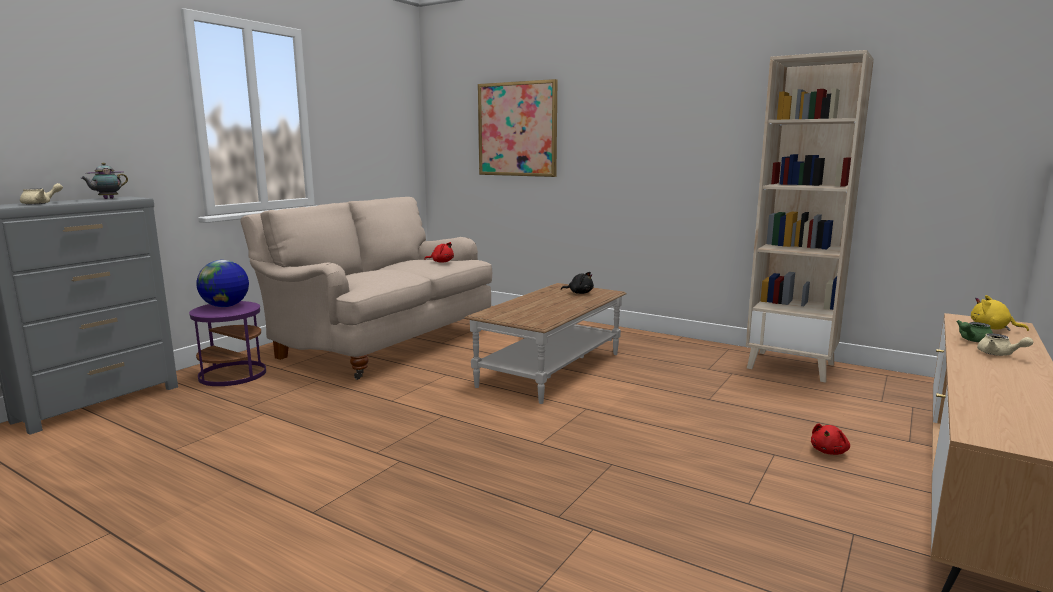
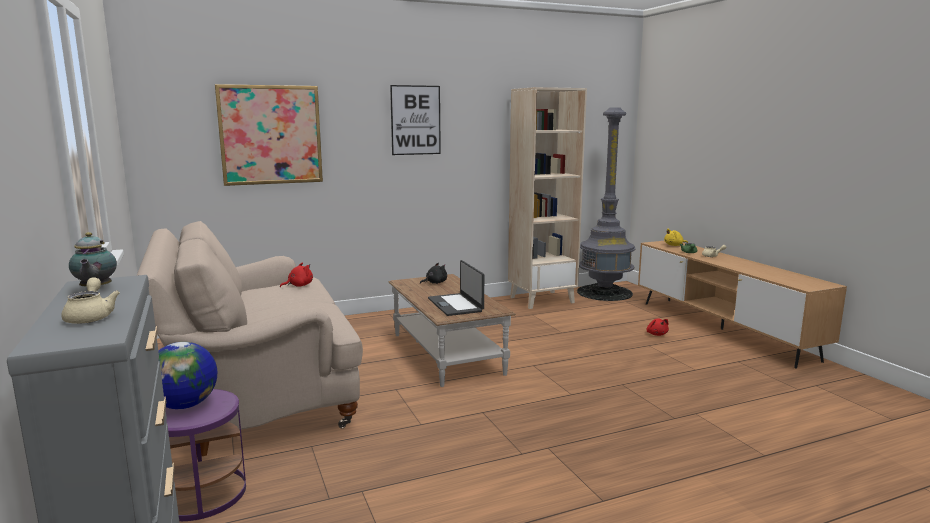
camera: 55 degrees left, 0 degrees up
(526, 310) = (456, 305): none -> laptop
(654, 112) = (415, 120): none -> picture
(912, 388) = (604, 292): none -> grey floor lamp

